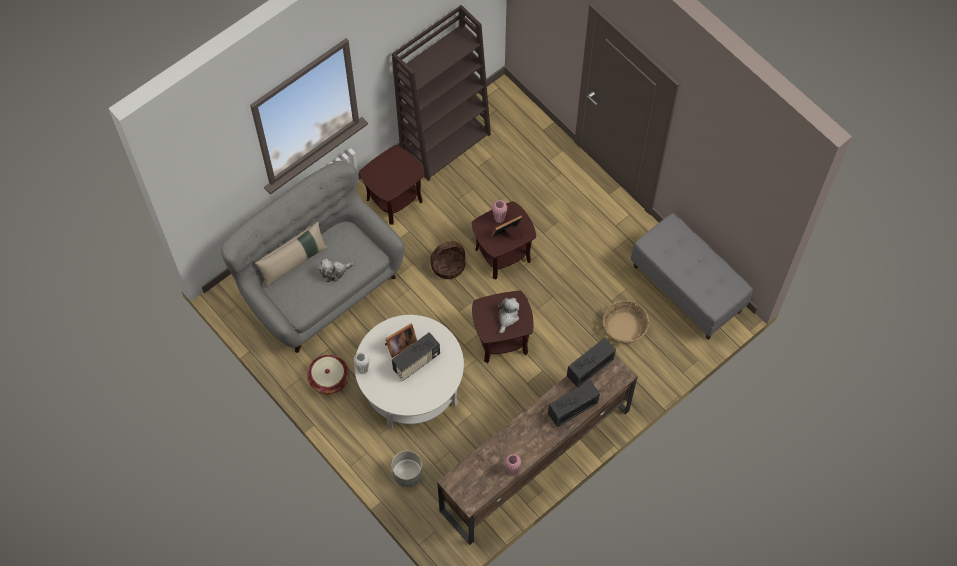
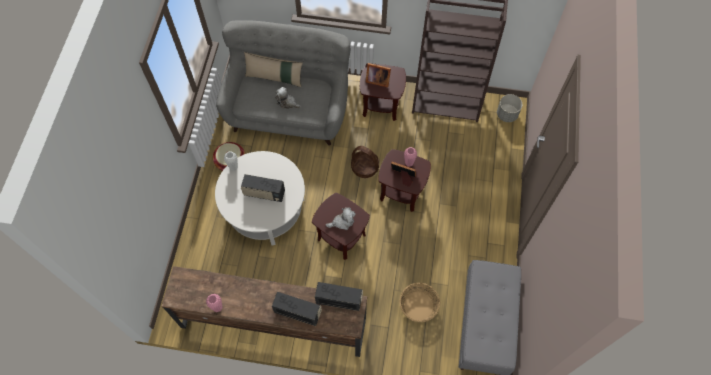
camera: 50 degrees right, 0 degrees up
(399, 345) = (268, 175): picture frame -> picture frame (377, 80)
(407, 474) = (202, 253): grey planter -> grey planter (507, 114)

